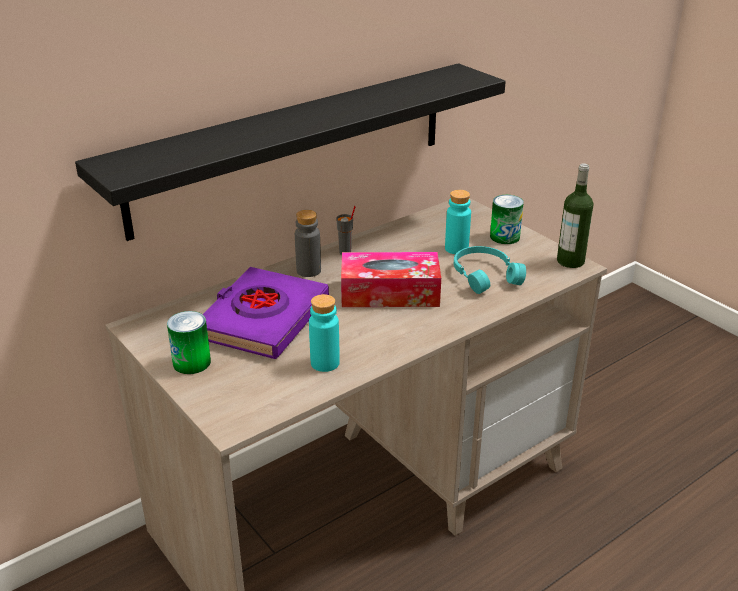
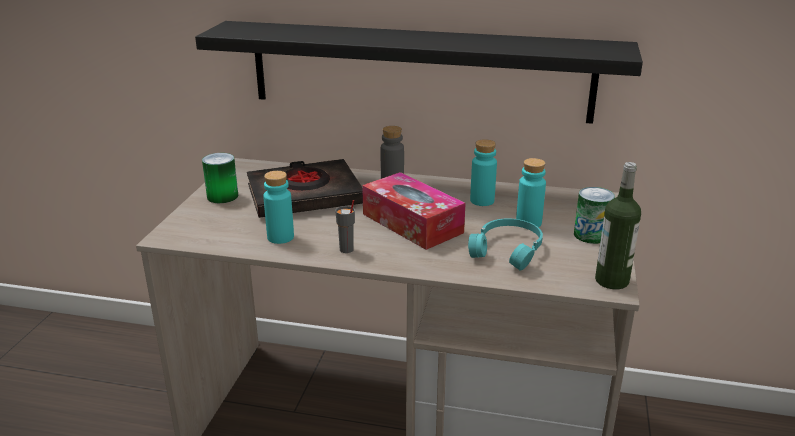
camera: 50 degrees right, 5 degrees down
(262, 319) = (304, 196): purple book -> black book
(345, 252) = (441, 186): grey cup -> grey cup (346, 250)
(396, 248) = (482, 201): none -> turquoise bottle

